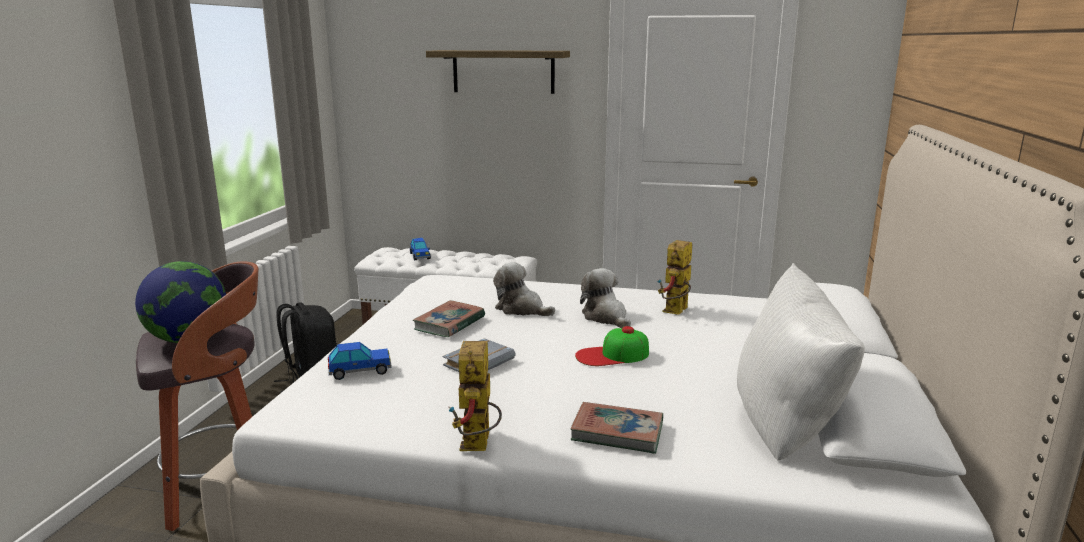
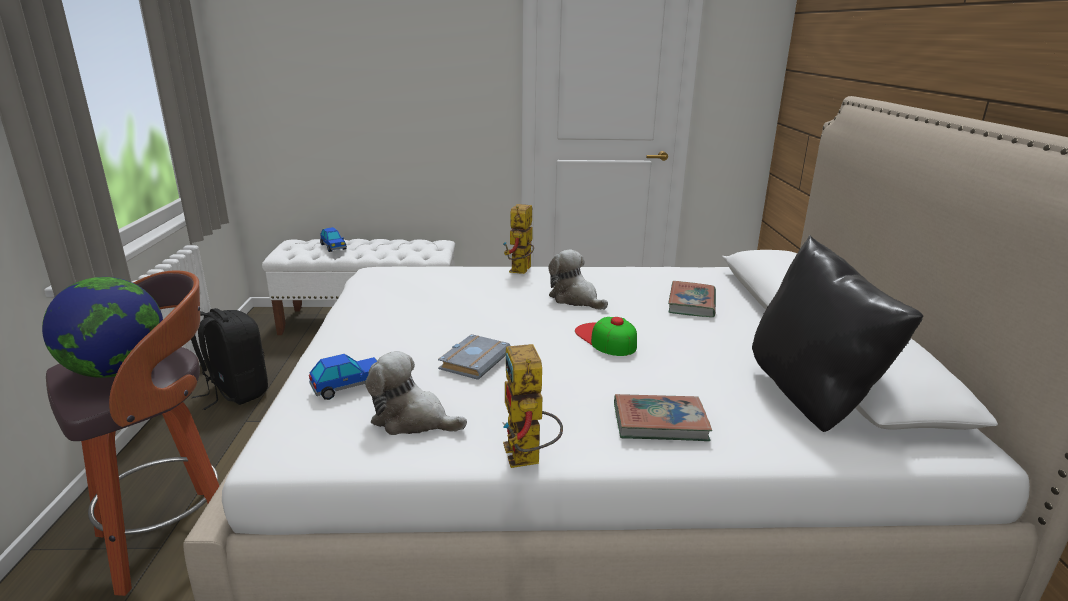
camera: 15 degrees left, 5 degrees up
(449, 323) = (420, 320): book -> book (692, 303)
(503, 71) = (411, 46): shelf -> none
(521, 309) = (487, 298): plush toy -> plush toy (412, 420)
(612, 355) = (605, 339): cap -> cap turned 90 degrees clockwise
(675, 312) = (637, 288): toy robot -> toy robot (521, 271)
(787, 431) = (811, 399): white pillow -> black pillow

